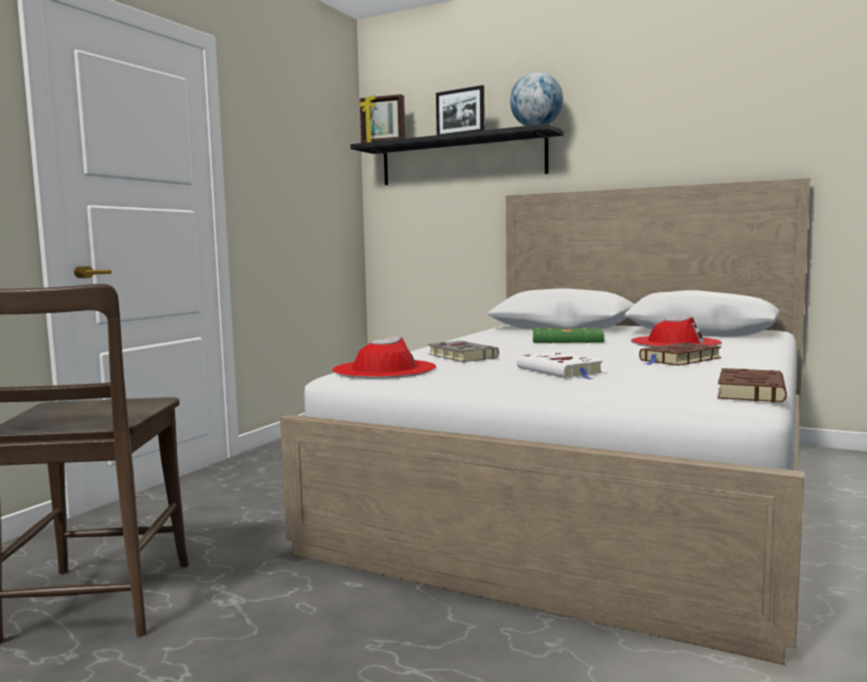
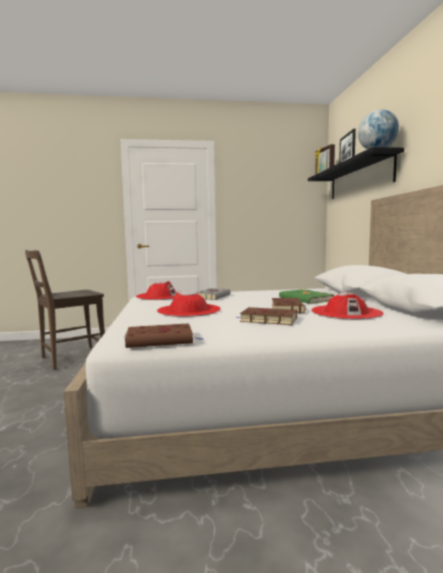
camera: 55 degrees right, 0 degrees up
(561, 371) = (189, 310): white book -> red hat
(619, 349) = (286, 308): none -> brown book

